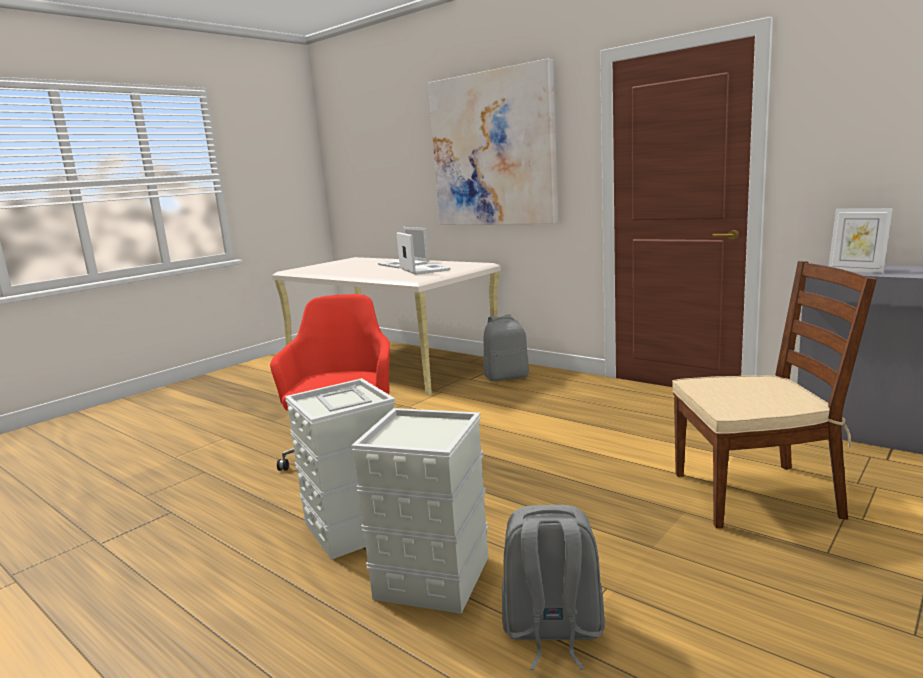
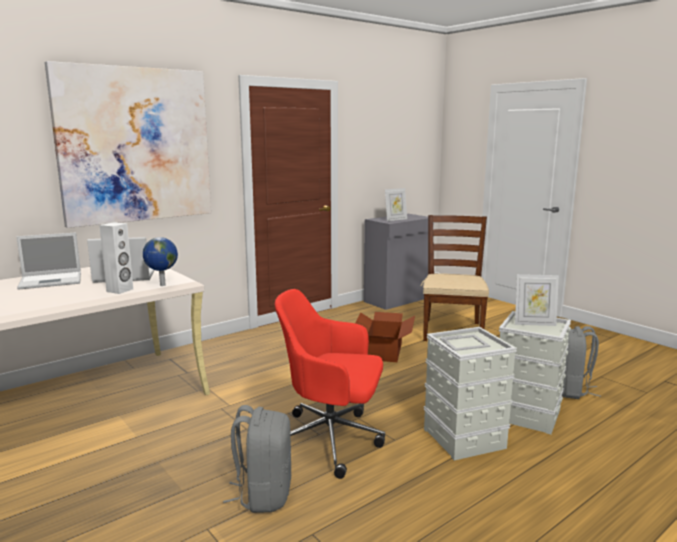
camera: 80 degrees left, 0 degrees up
(381, 276) = (120, 290): none -> white speaker
(400, 278) = (162, 285): none -> globe
(434, 432) = (534, 323): none -> picture frame
(506, 377) = (204, 358): grey backpack -> grey backpack (263, 494)
(600, 451) = (383, 351): none -> cardboard box

